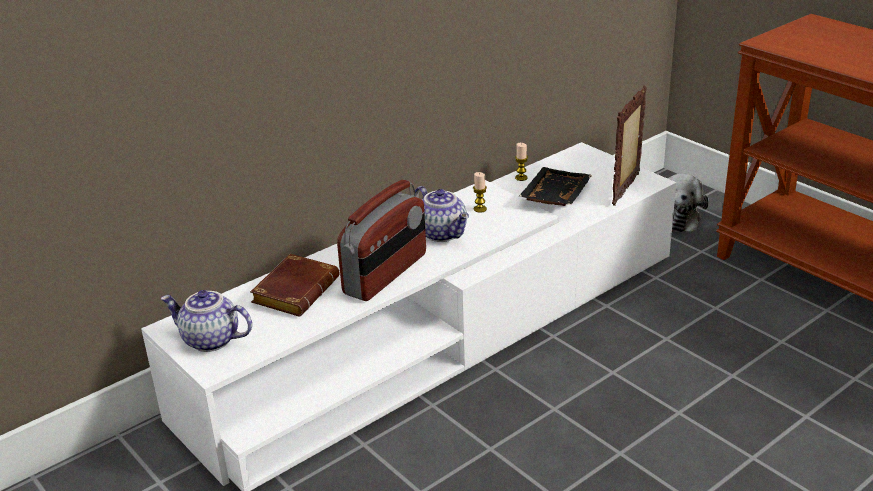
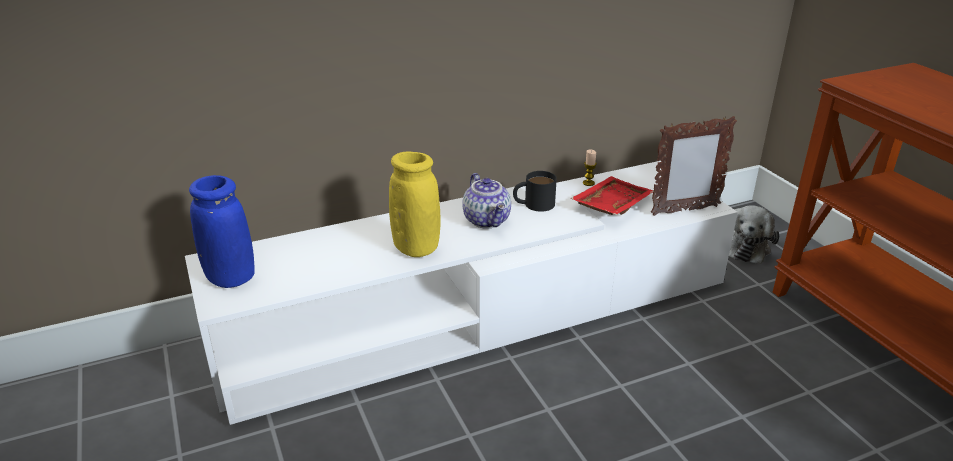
camera: 15 degrees right, 0 degrees up
(209, 341) = (230, 278): teapot -> blue vase
(295, 290) = (329, 247): brown book -> none
(386, 274) = (416, 248): radio -> yellow vase
(480, 209) = (533, 204): candle -> black mug
(554, 197) = (610, 205): black tray -> red tray
(627, 189) = (684, 210): picture frame -> picture frame turned 150 degrees counterclockwise

